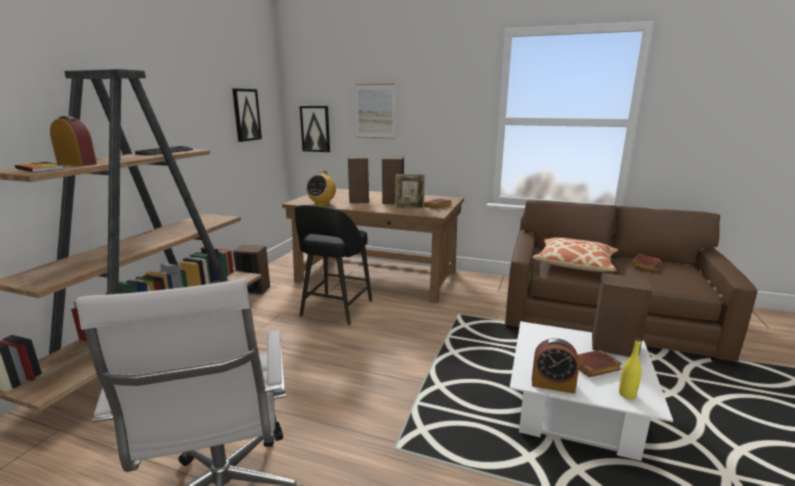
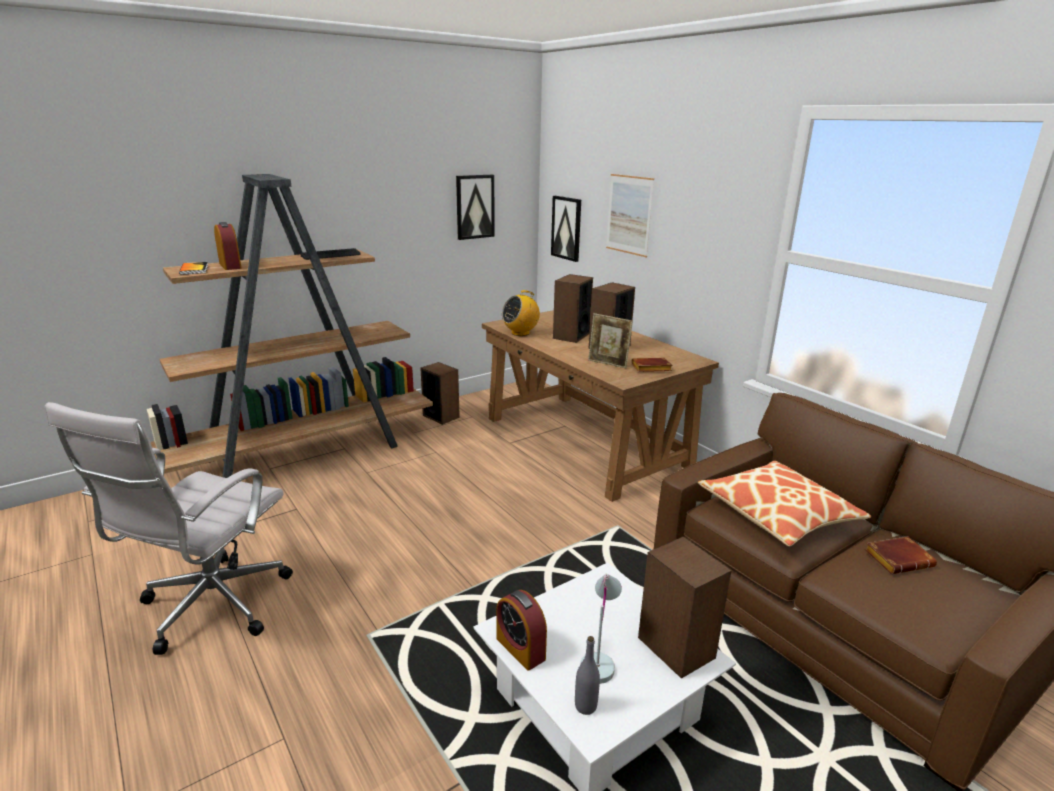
camera: 35 degrees right, 5 degrees up
(335, 309) = (490, 467): black stool -> none
(593, 368) = (600, 657): brown book -> white table lamp
(627, 394) = (585, 706): yellow bottle -> grey bottle

